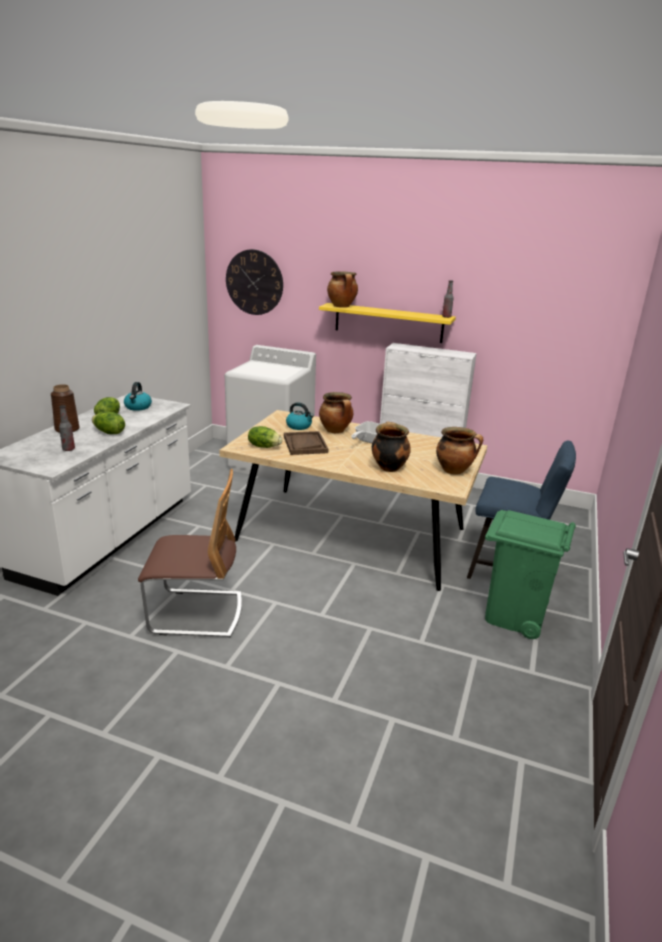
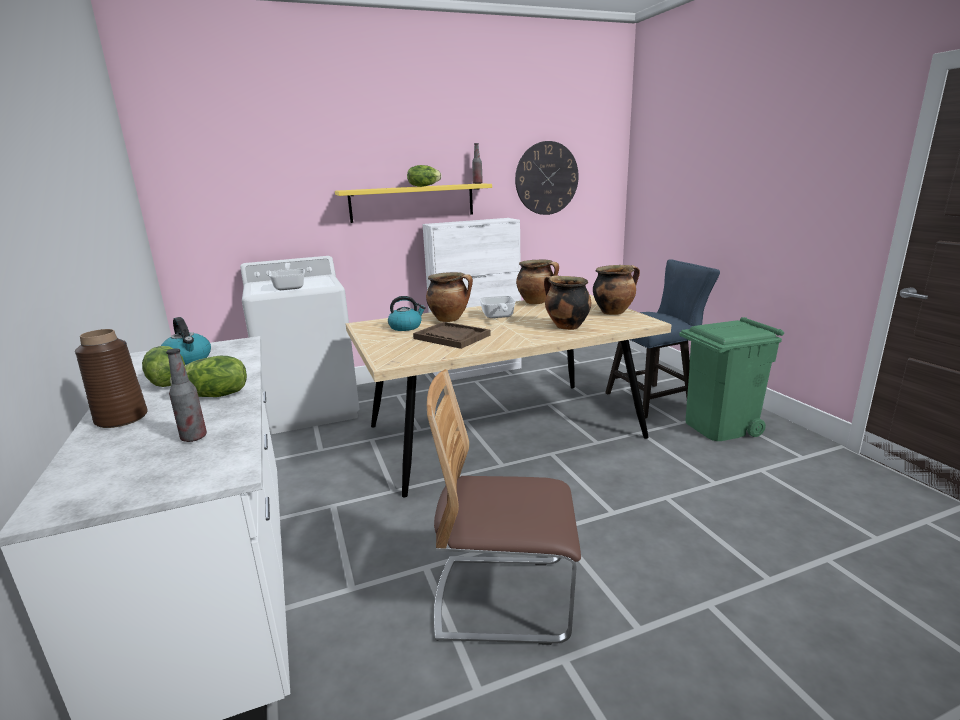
camera: 40 degrees left, 5 degrees down
(196, 613) = (504, 598): chair -> chair turned 135 degrees counterclockwise
(254, 282) = (222, 179): wall clock -> wall clock (546, 178)
(261, 372) = (290, 286): none -> frying pan
(264, 446) = (416, 352): lettuce -> lettuce (423, 186)
(342, 306) = (362, 189): cooking pot -> cooking pot (537, 302)

